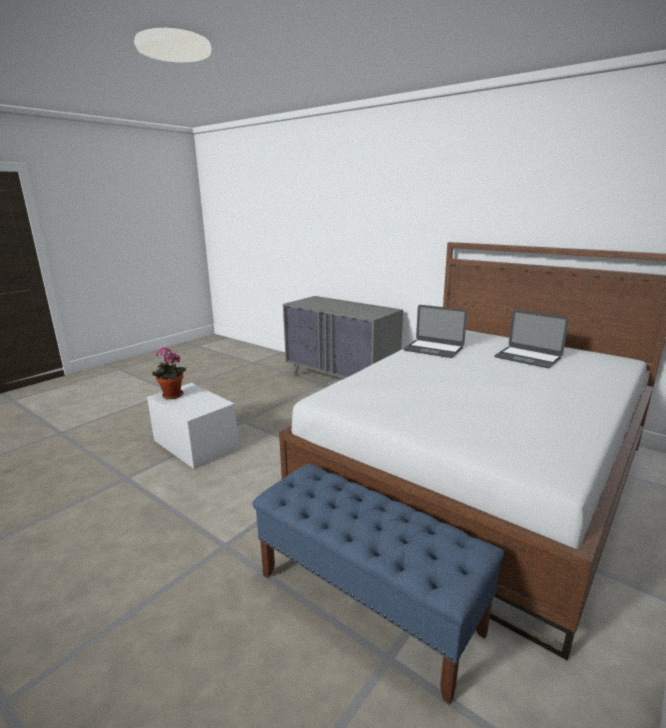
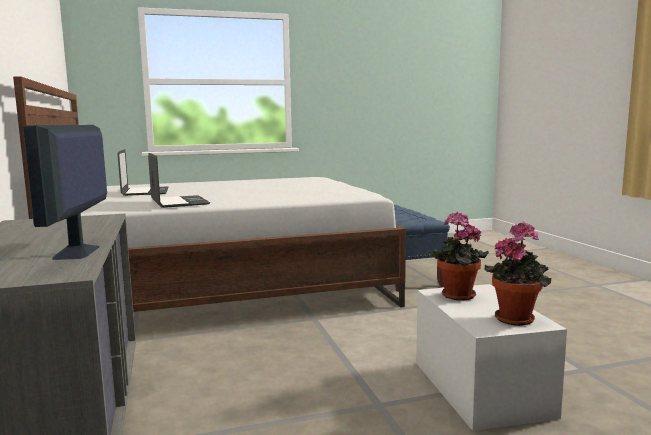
camera: 145 degrees left, 10 degrees down
(207, 403) = (456, 296): none -> potted plant
(313, 306) = (76, 252): none -> monitor

